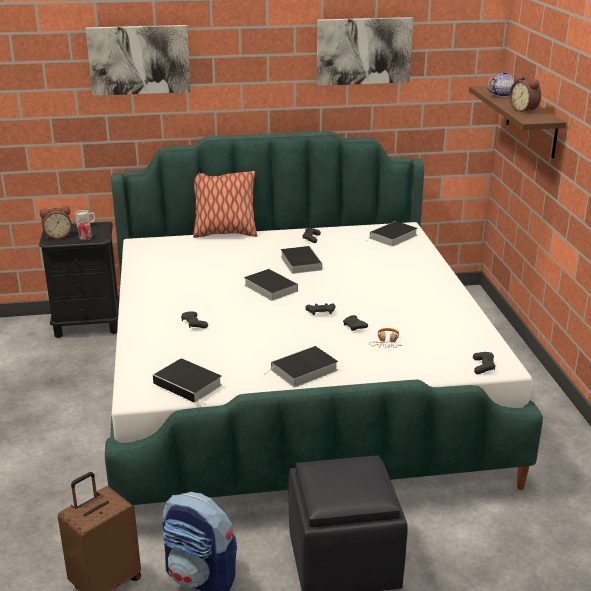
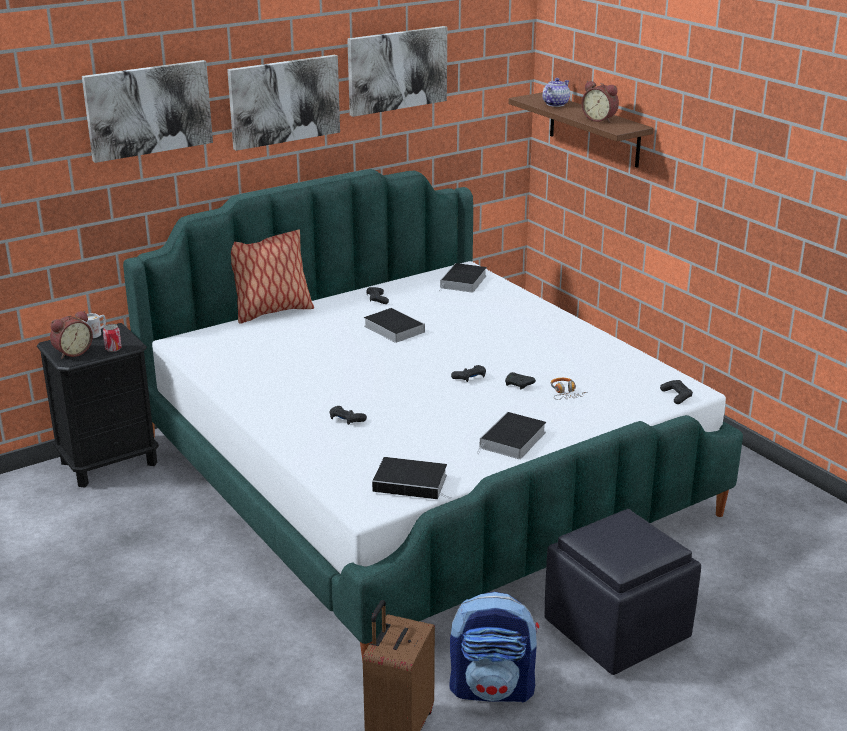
camera: 25 degrees left, 0 degrees up
(257, 66) = (284, 101): none -> picture
(269, 287) = (387, 363): book -> none

